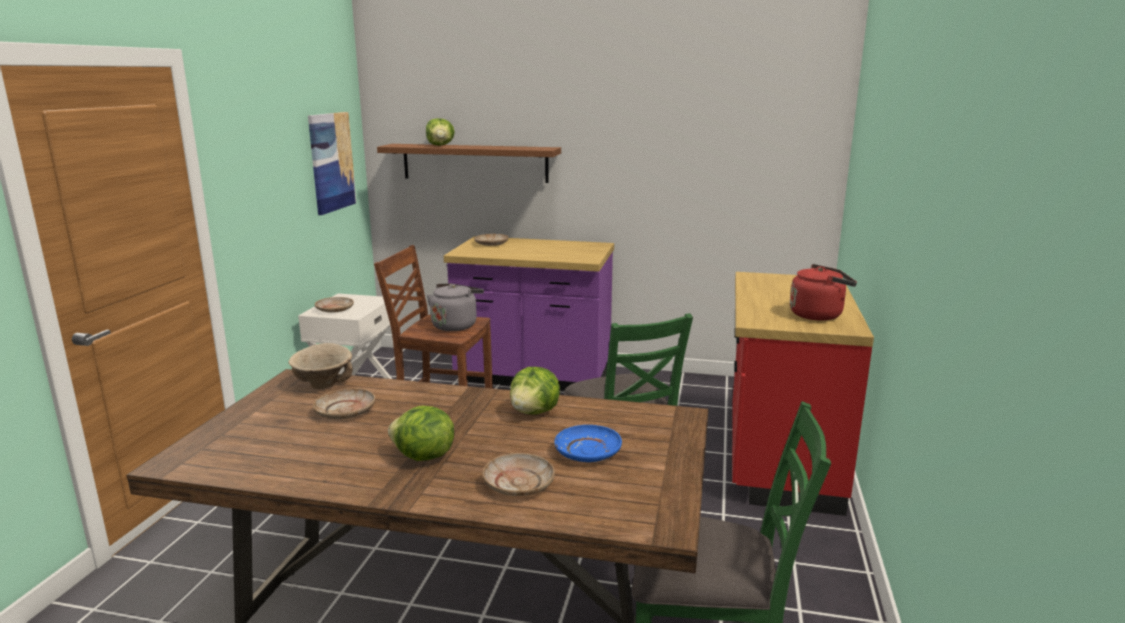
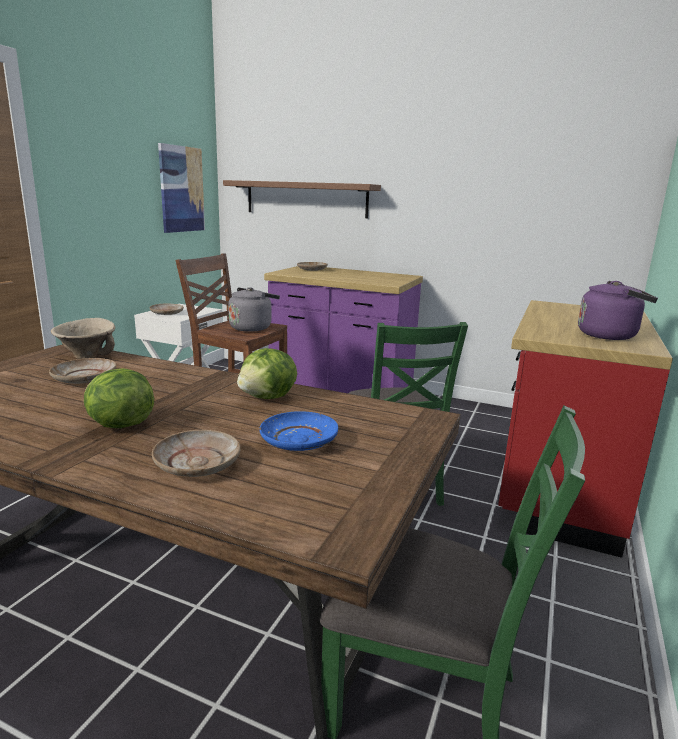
camera: 10 degrees right, 0 degrees up
(440, 145) = (276, 181): lettuce -> none
(818, 315) = (610, 335): red kettle -> purple kettle

